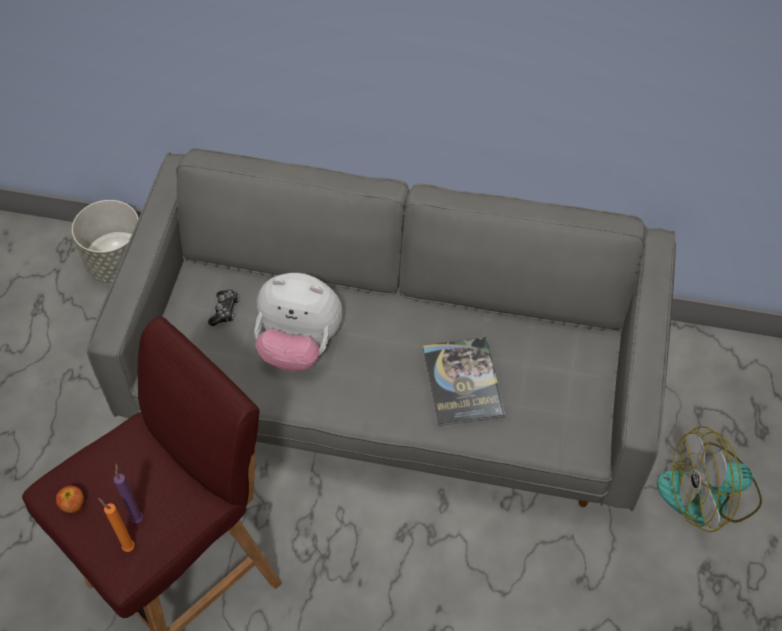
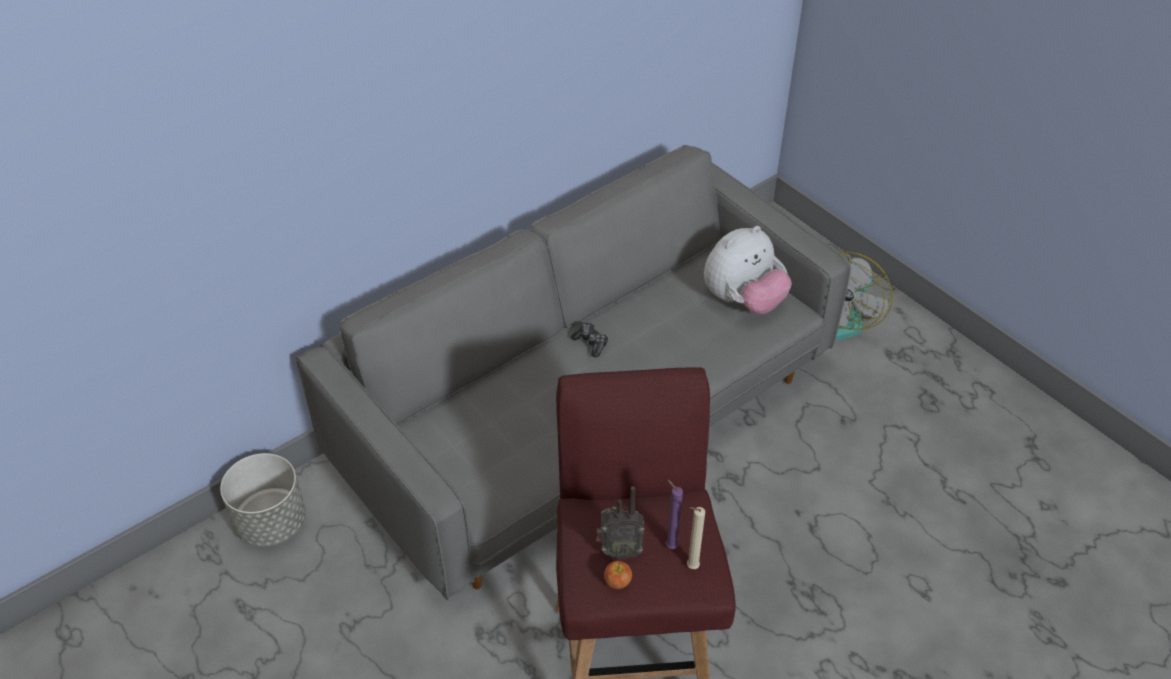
camera: 50 degrees left, 10 degrees down
(105, 485) = (619, 550): none -> radio
(127, 546) = (690, 567): orange candle -> beige candle
(225, 310) = (465, 435): game controller -> game controller (591, 343)
(299, 345) = (548, 410): plush toy -> plush toy (743, 301)
(463, 382) = (679, 340): book -> none

